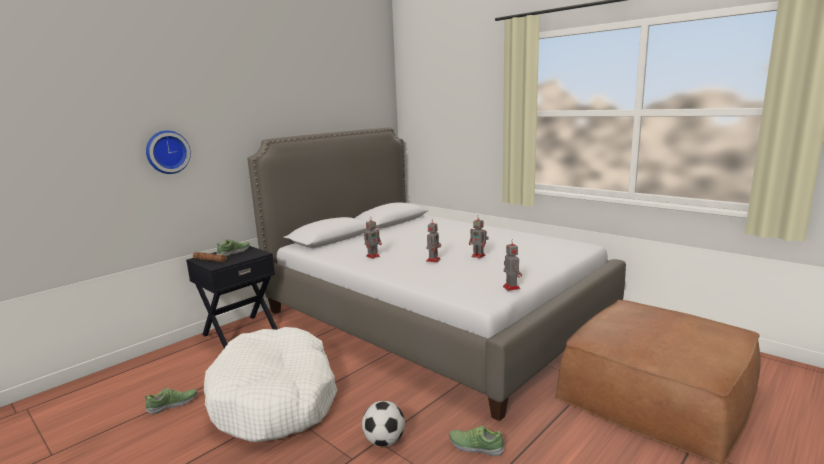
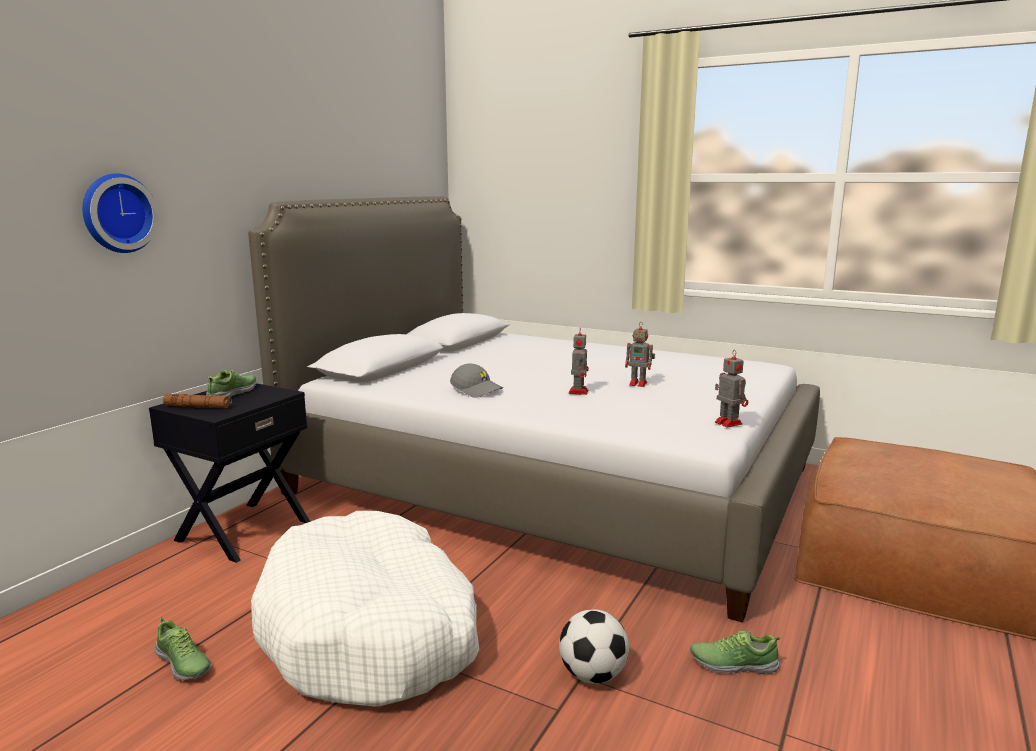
camera: 15 degrees left, 0 degrees up
(173, 405) = (183, 664): shoe -> shoe turned 90 degrees clockwise
(373, 256) = (477, 390): toy robot -> grey cap

